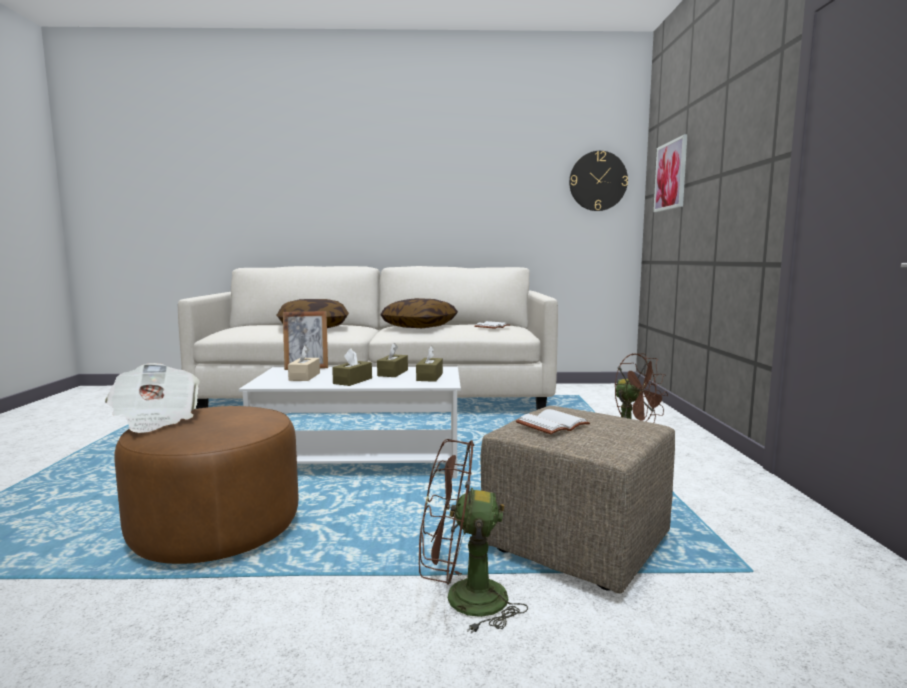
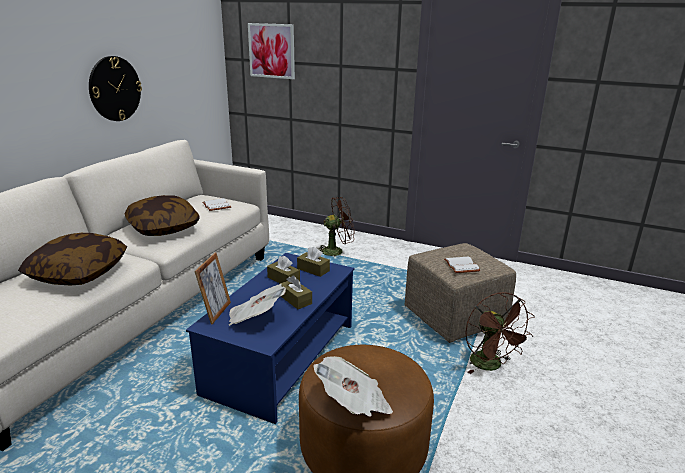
camera: 65 degrees left, 15 degrees up
(304, 376) = (255, 318): beige tissue box -> newspaper
(362, 461) = (282, 357): white coffee table -> blue coffee table
(462, 600) = (491, 366): brown fan -> brown fan turned 45 degrees counterclockwise
(598, 181) = (199, 47): wall clock -> wall clock (115, 89)

